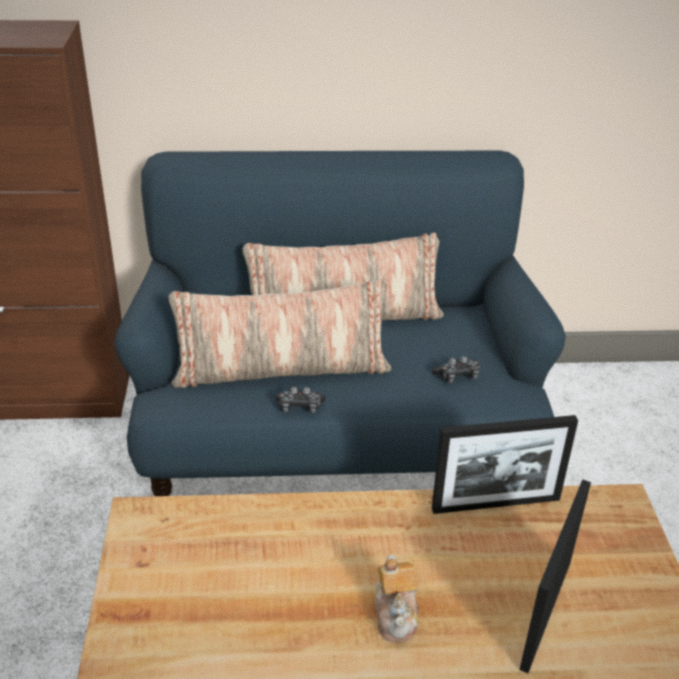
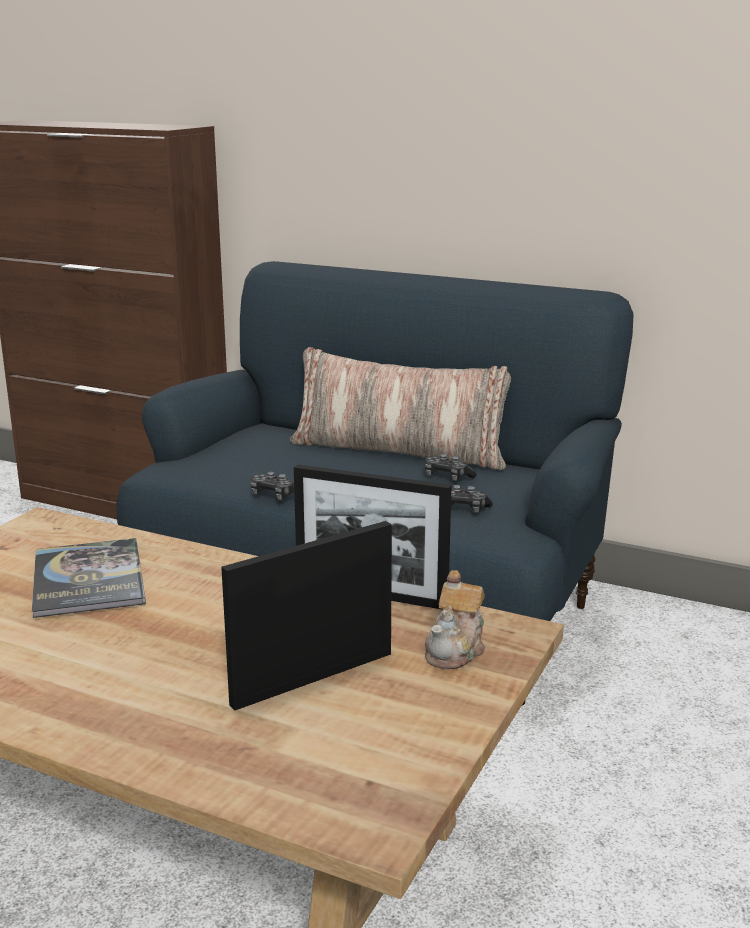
camera: 30 degrees right, 15 degrees down
(264, 575) = (88, 579): none -> book
(281, 369) = (291, 470): pillow -> none
(396, 614) = (166, 635): teapot -> teapot (456, 650)
(411, 340) = (447, 477): none -> game controller

